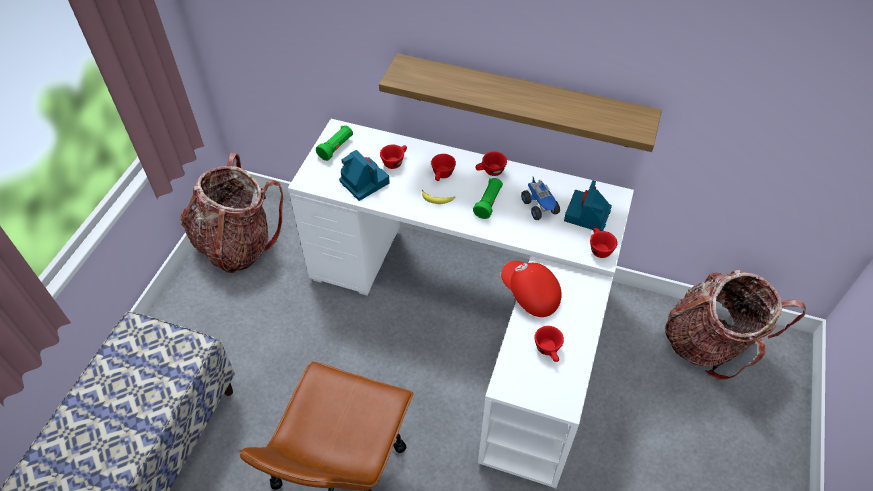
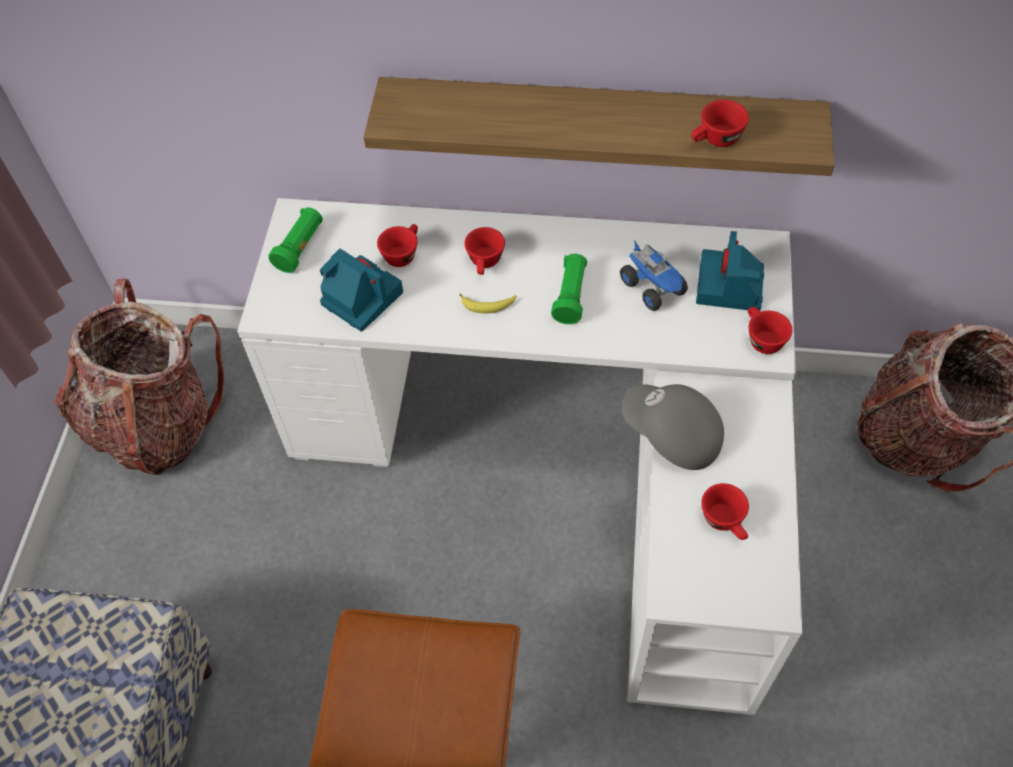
camera: 10 degrees left, 5 degrees up
(490, 171) = (560, 242): red cup -> red cup (715, 140)
(529, 294) = (672, 435): red cap -> grey cap

